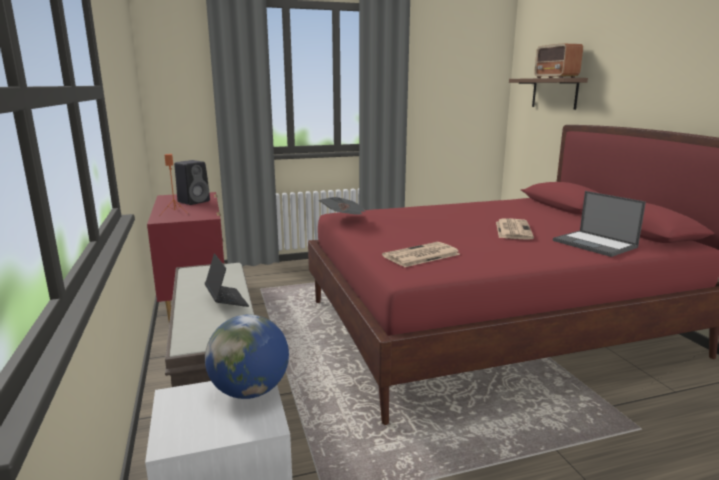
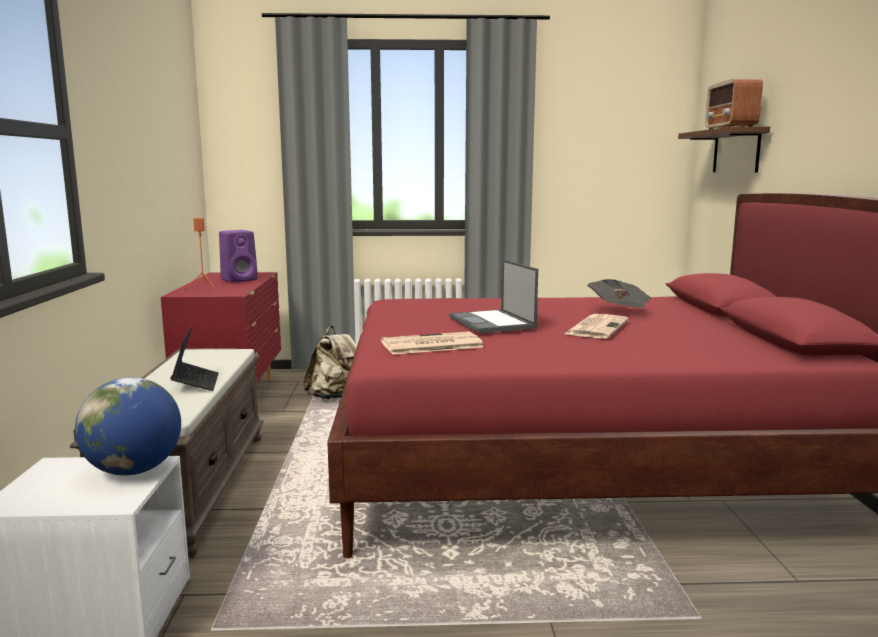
camera: 15 degrees right, 5 degrees down
(194, 201) = (240, 279): black speaker -> purple speaker
(280, 289) = (337, 397): none -> beige backpack
(344, 219) = (388, 304): newspaper -> newspaper (620, 311)
(595, 244) = (695, 350): laptop -> laptop (492, 322)

